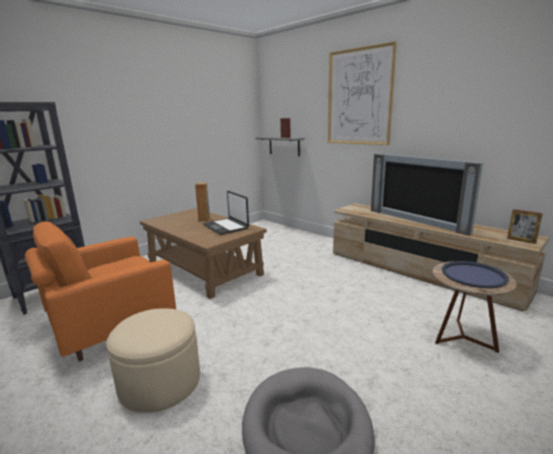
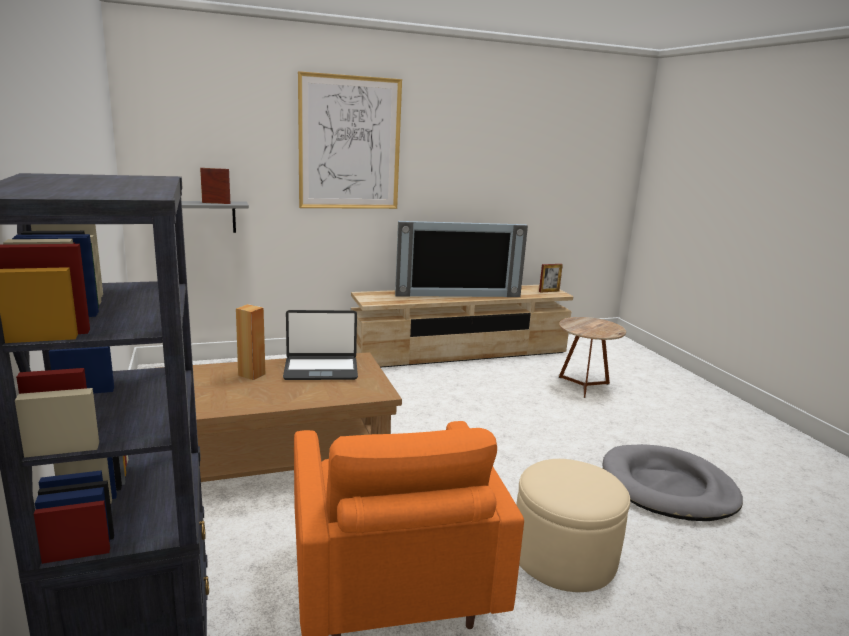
camera: 65 degrees left, 0 degrees up
(473, 275) = (592, 326): blue tray -> none

